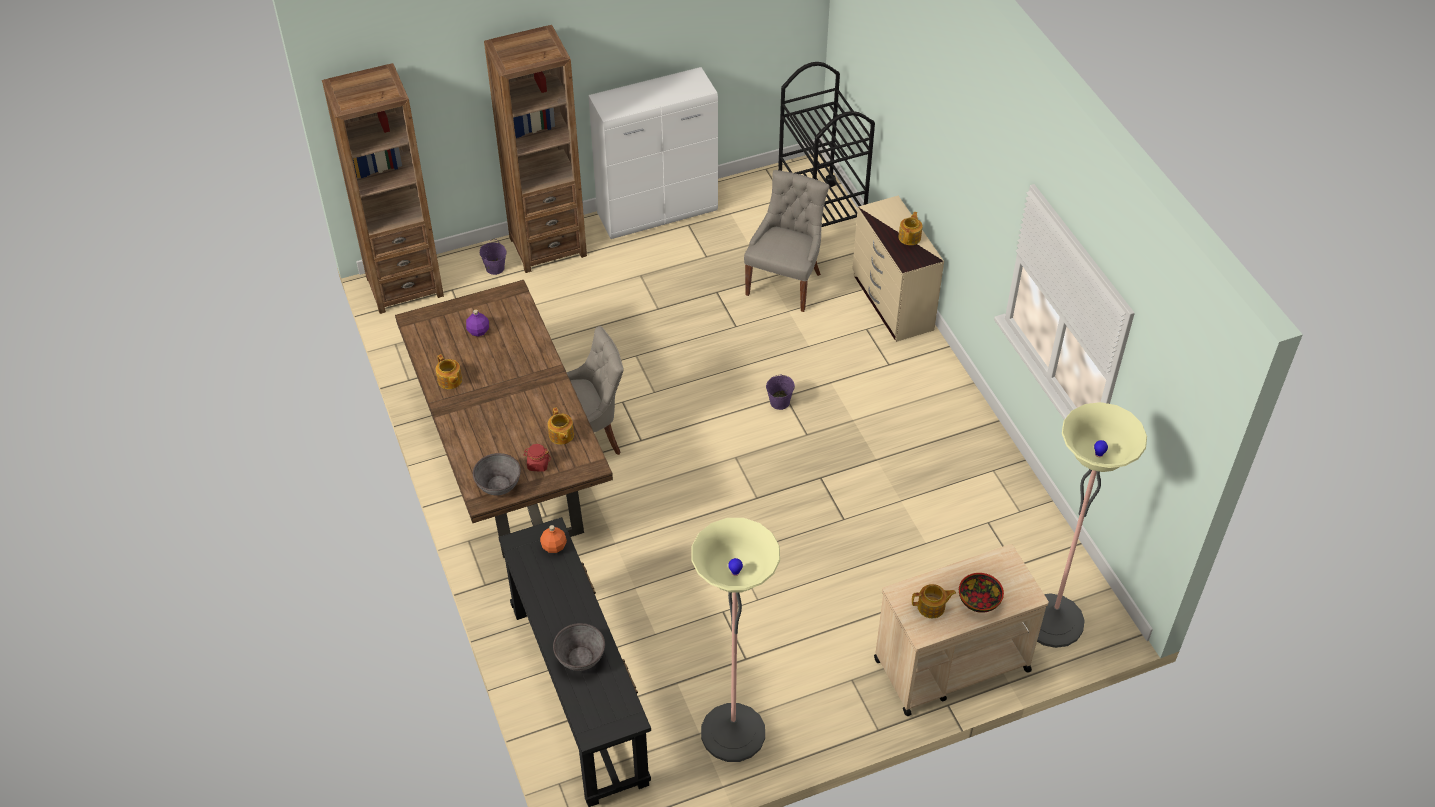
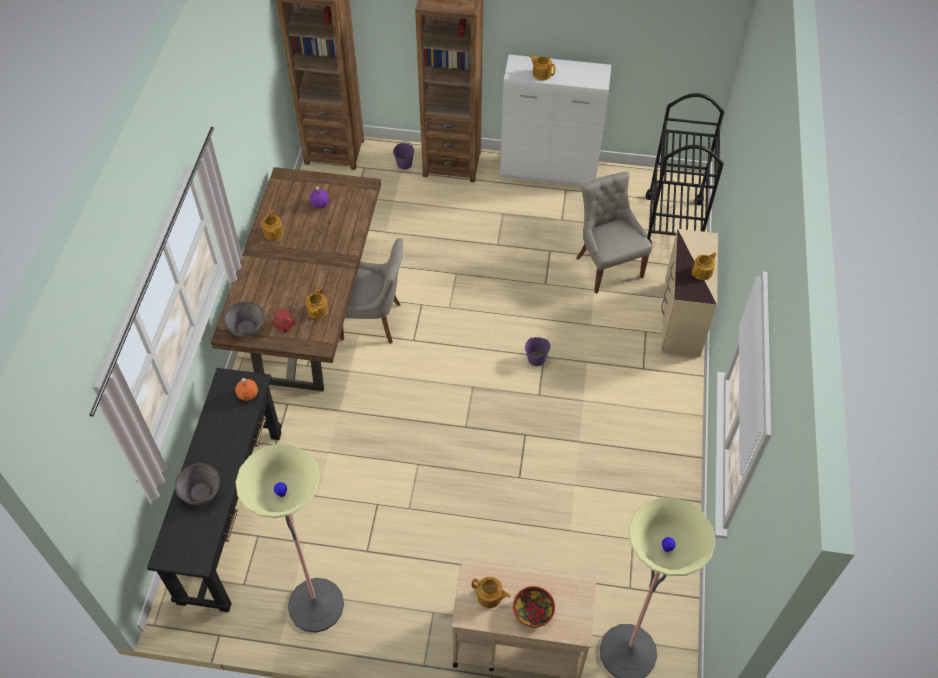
camera: 30 degrees right, 5 degrees up
(638, 102) = (541, 73): none -> teapot
(785, 283) = (607, 266): grey chair -> grey chair turned 75 degrees counterclockwise

